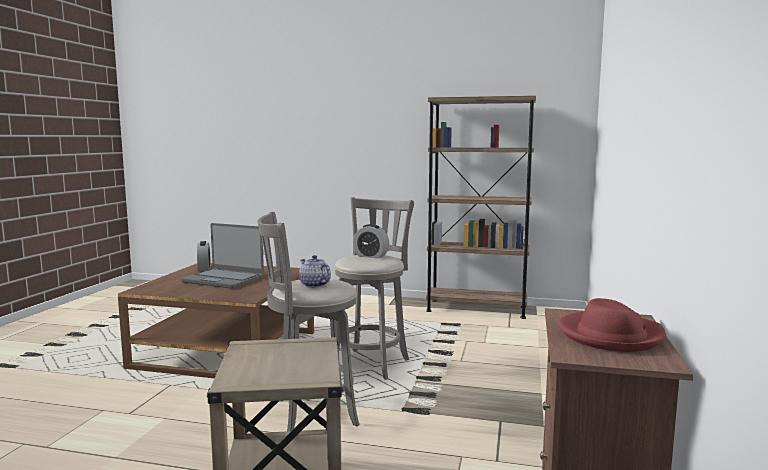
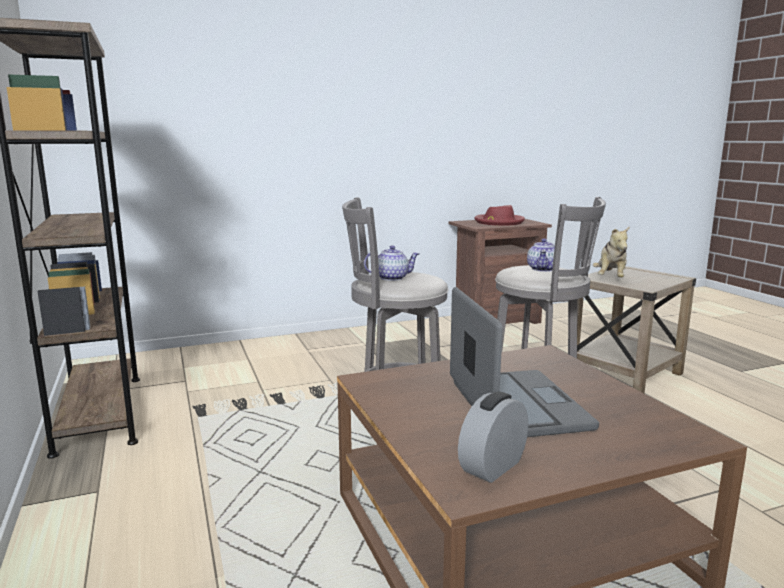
camera: 125 degrees left, 5 degrees up
(299, 348) = (610, 278): none -> plush toy
(371, 256) = (392, 278): alarm clock -> teapot

